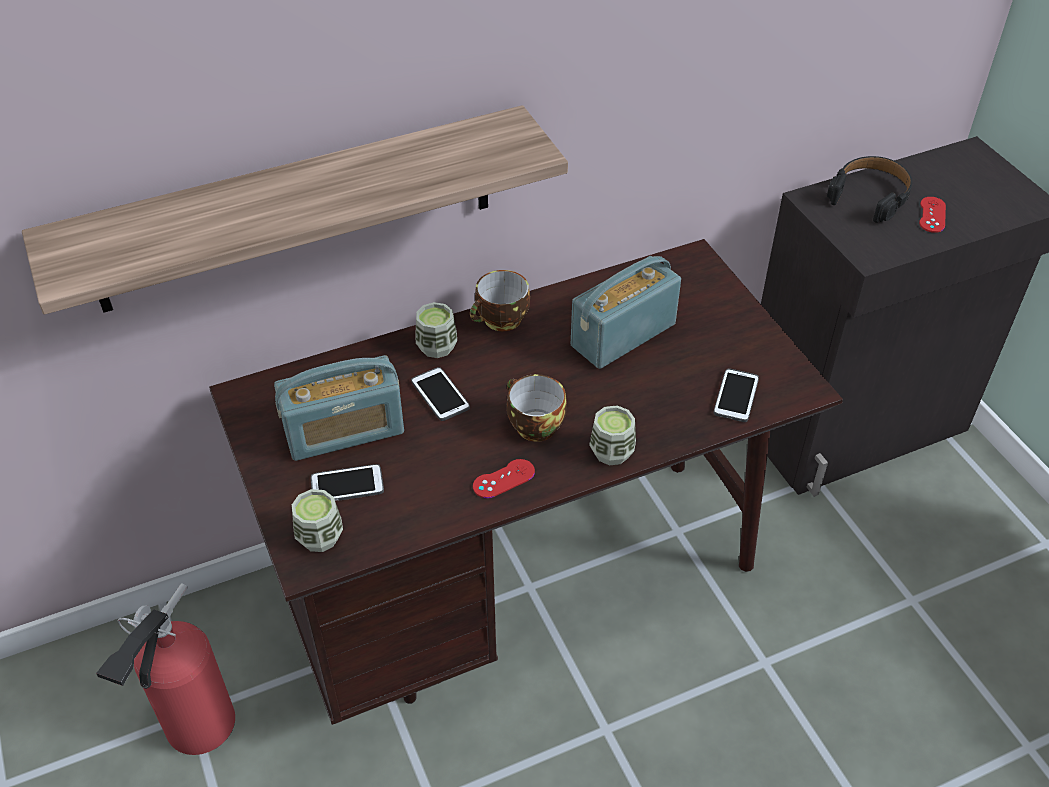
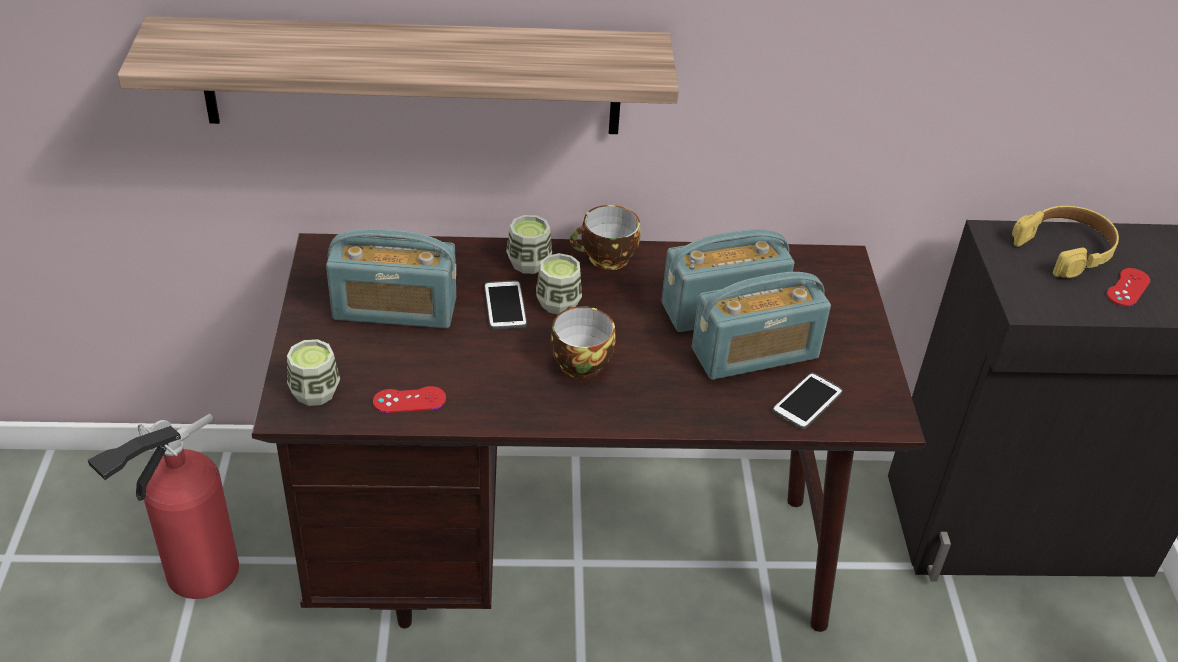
camera: 20 degrees right, 5 degrees down
(347, 485) = (368, 356): phone -> none
(503, 479) = (519, 400): red game controller -> red game controller (409, 400)
(611, 451) = (643, 411): cup -> cup (558, 302)
(671, 367) = (755, 353): none -> radio
(870, 195) = (1066, 249): black headphones -> yellow headphones

